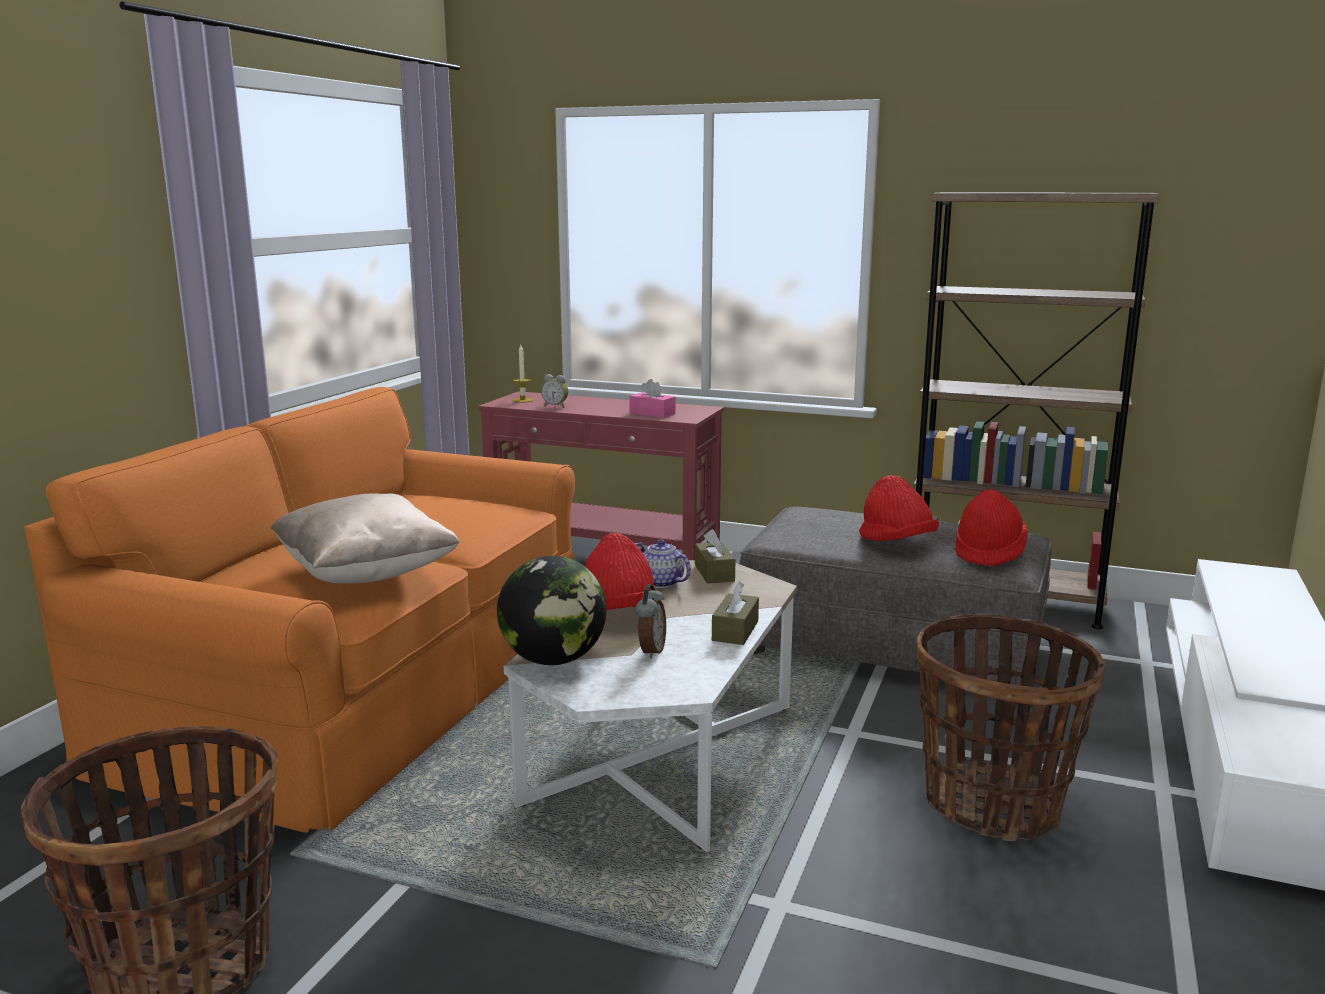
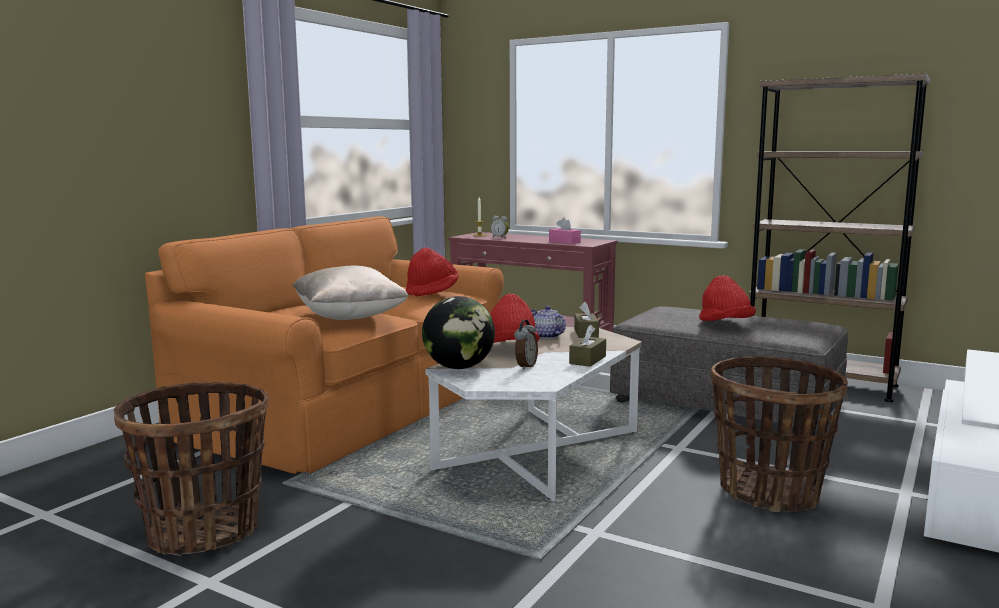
camera: 10 degrees right, 5 degrees down
(988, 553) = (792, 331): red hat -> red hat (432, 292)

